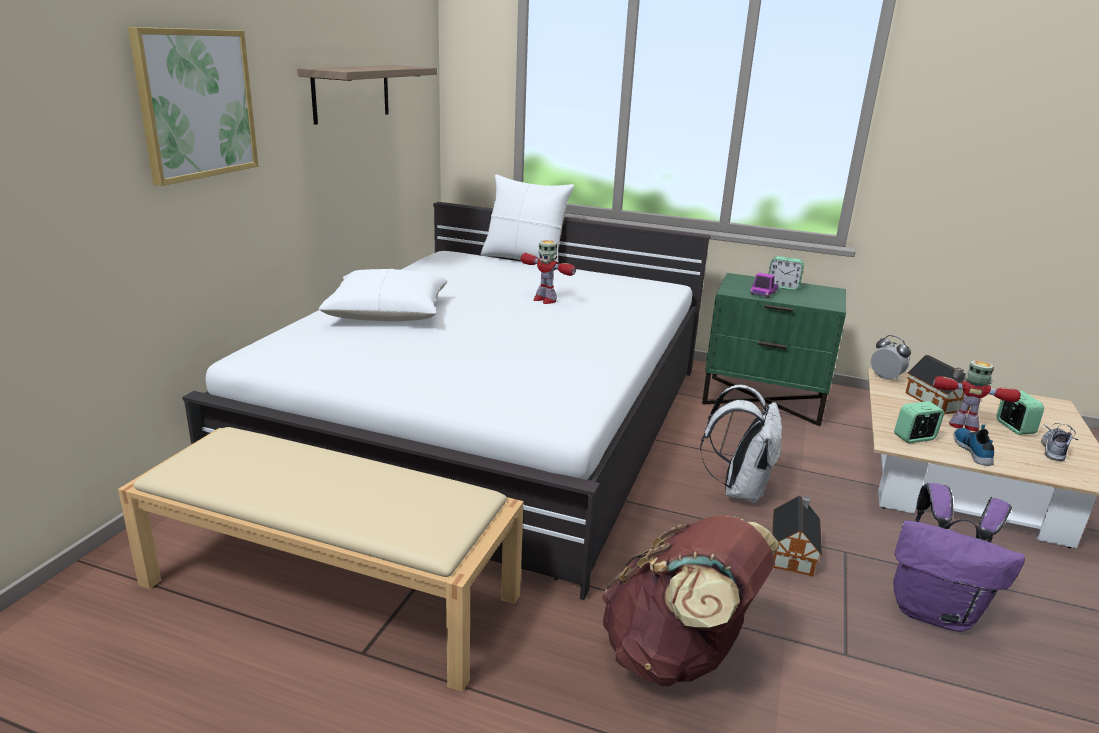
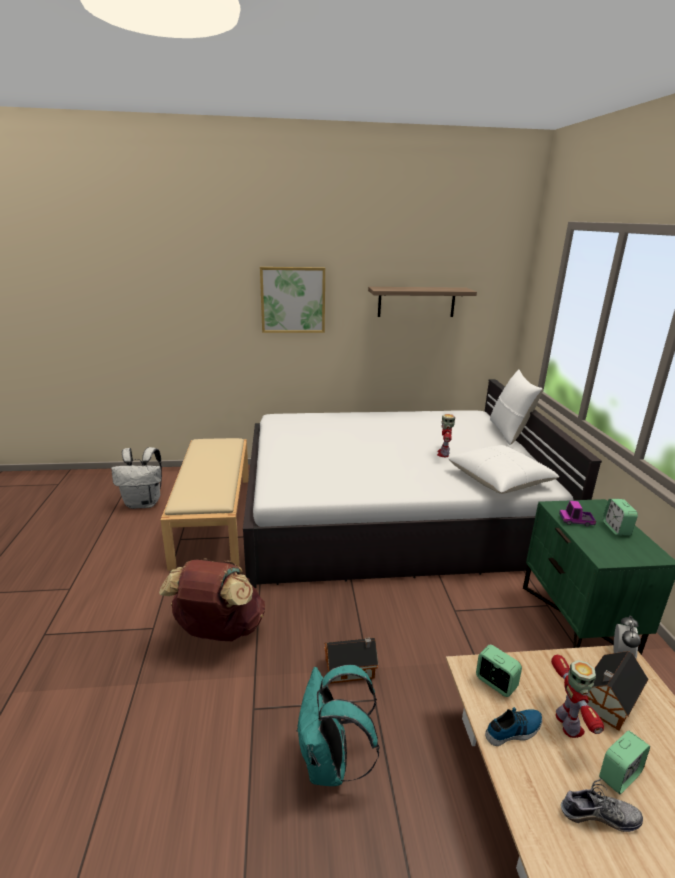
camera: 65 degrees right, 0 degrees up
(388, 312) = (360, 424): white pillow -> white pillow (499, 479)
(739, 490) = (411, 629): white backpack -> white backpack (144, 503)
(934, 611) = (330, 764): purple backpack -> turquoise backpack

